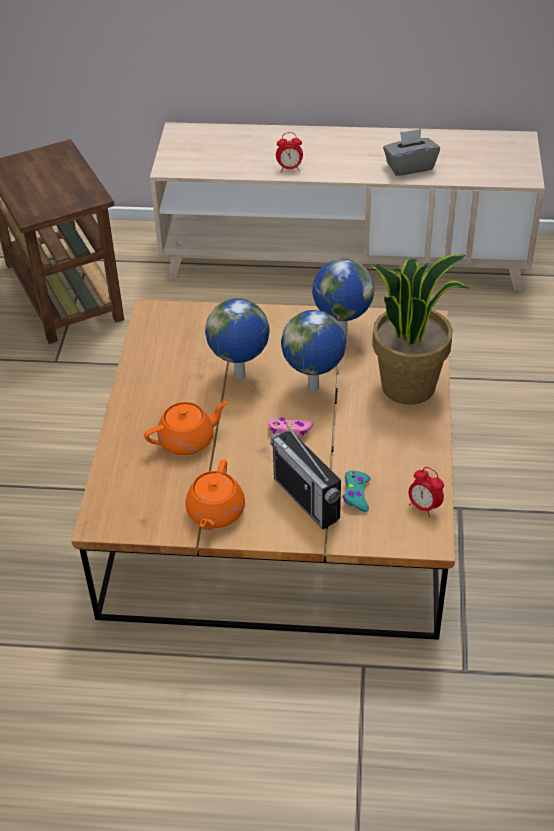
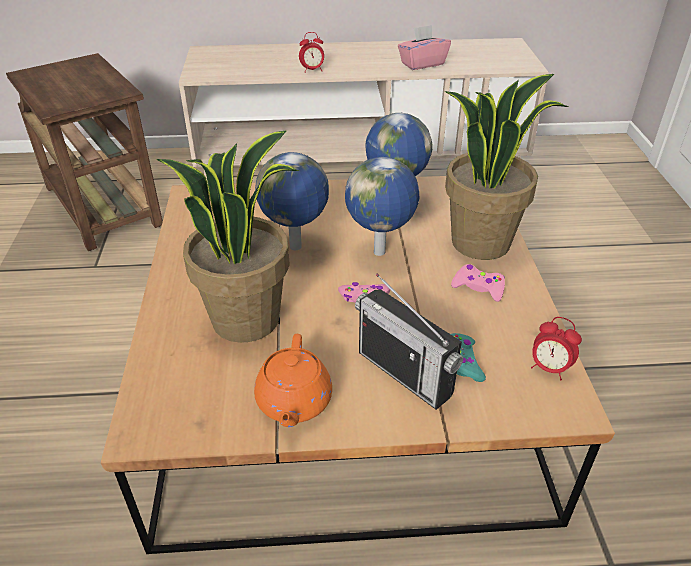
camera: 10 degrees left, 5 degrees down
(188, 440) = (246, 318): orange teapot -> potted plant
(391, 430) = (478, 287): none -> pink game controller
(409, 166) = (422, 64): grey tissue box -> pink tissue box

